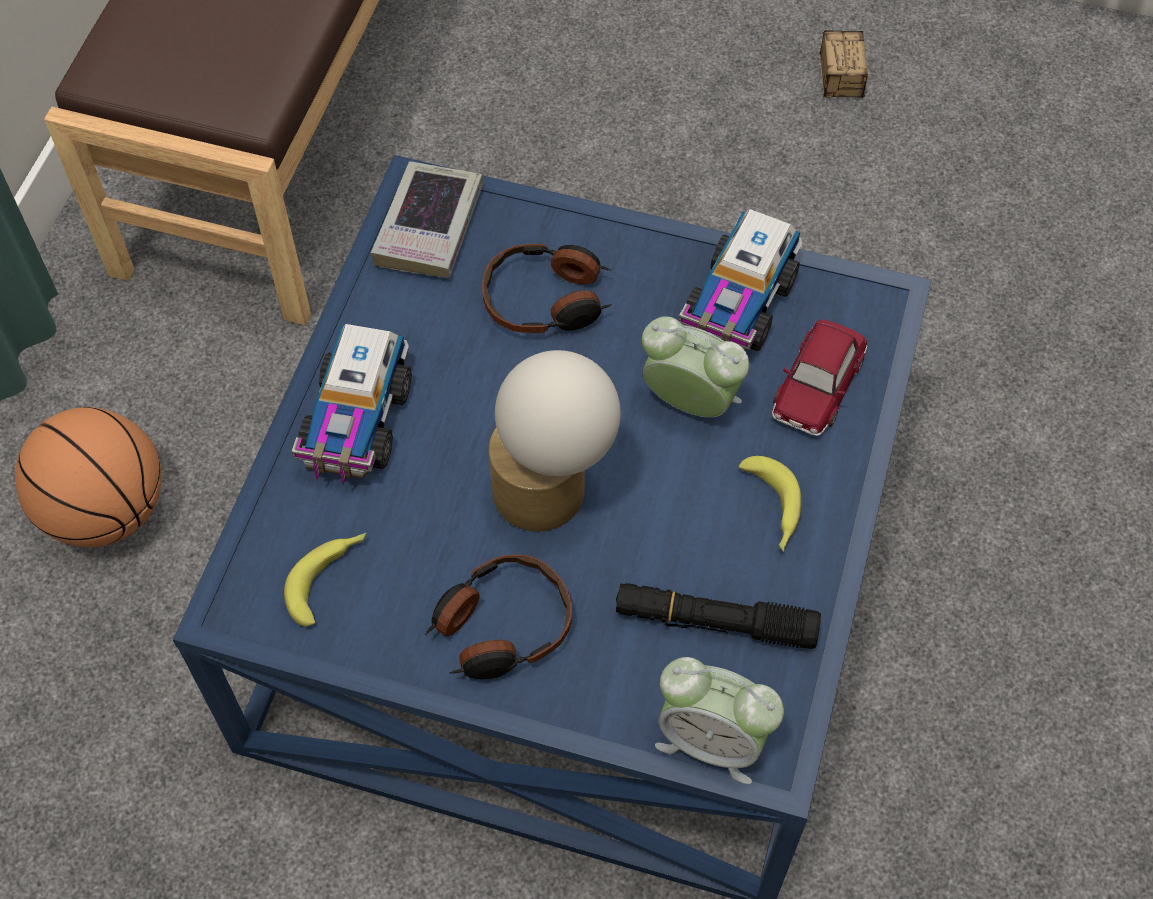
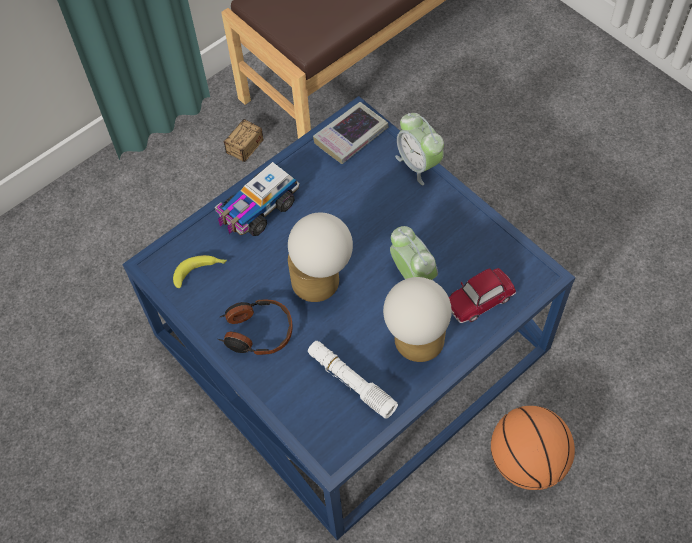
camera: 35 degrees right, 0 degrees up
(106, 510) = (171, 203): basketball -> basketball (527, 461)
(547, 300) = (380, 196): headphones -> none
(712, 740) = (312, 433): alarm clock -> alarm clock (418, 164)
(715, 622) = (351, 382): black flashlight -> white flashlight
(738, 305) = (468, 242): toy truck -> none
(772, 509) = (415, 345): banana -> table lamp
(843, 107) = (643, 177): storage box -> storage box (231, 162)

